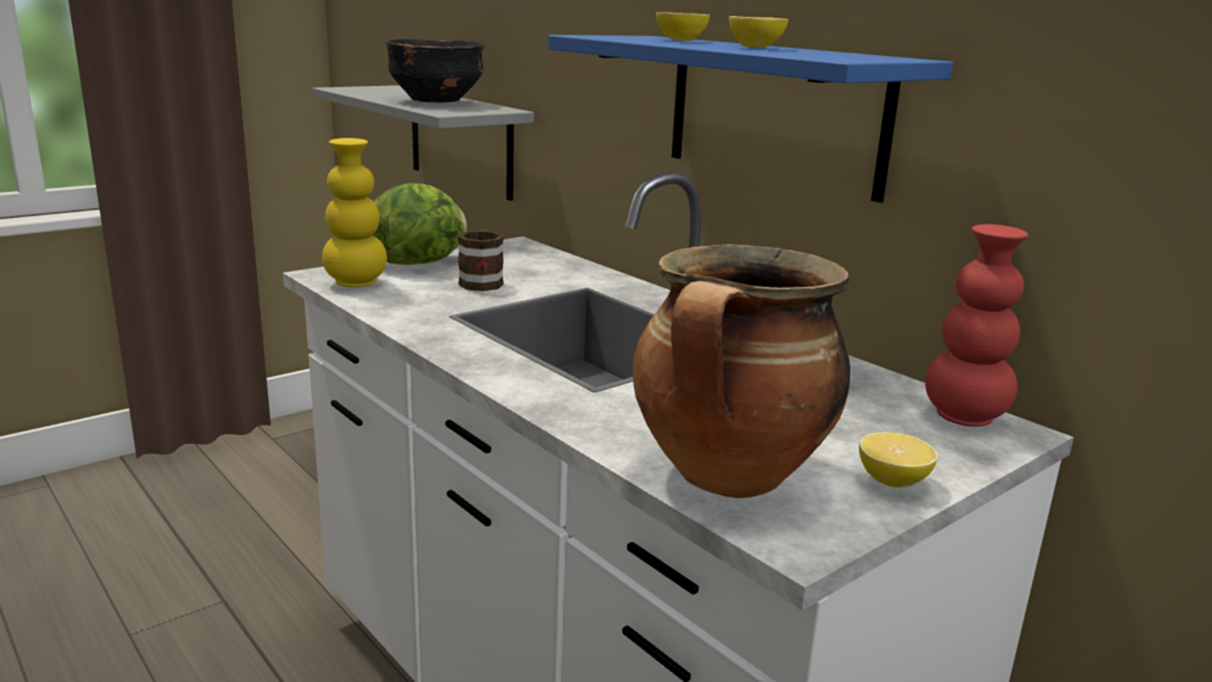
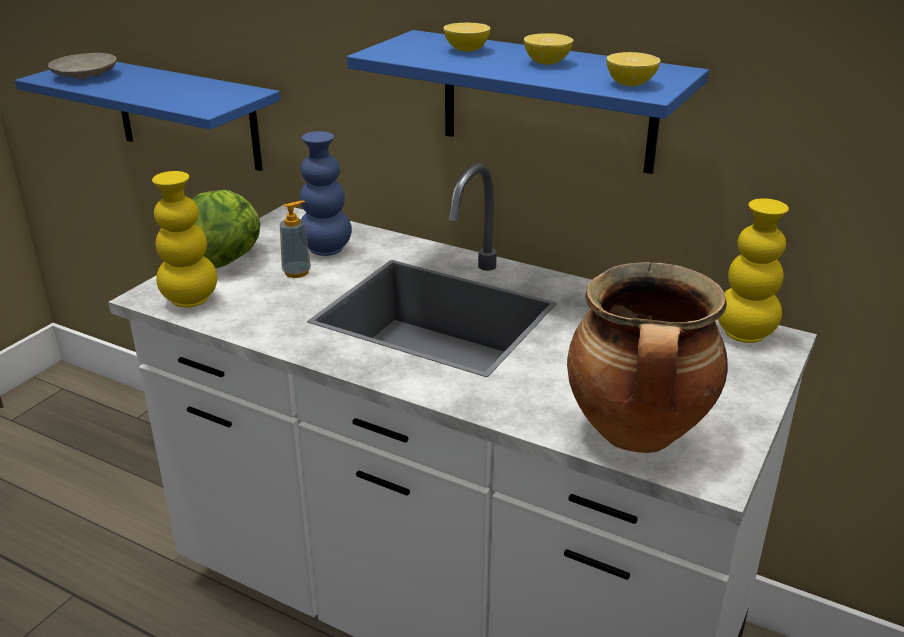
camera: 20 degrees left, 10 degrees up
(372, 90) = (84, 76): none -> beige plate
(437, 101) = (173, 88): black bowl -> none
(460, 141) = (186, 114): grey shelf -> blue shelf
(480, 281) = (297, 272): mug -> soap dispenser
(528, 271) = (326, 250): none -> blue vase
(892, 481) = (737, 406): lemon -> lemon (630, 84)
(964, 417) = (744, 334): red vase -> yellow vase

